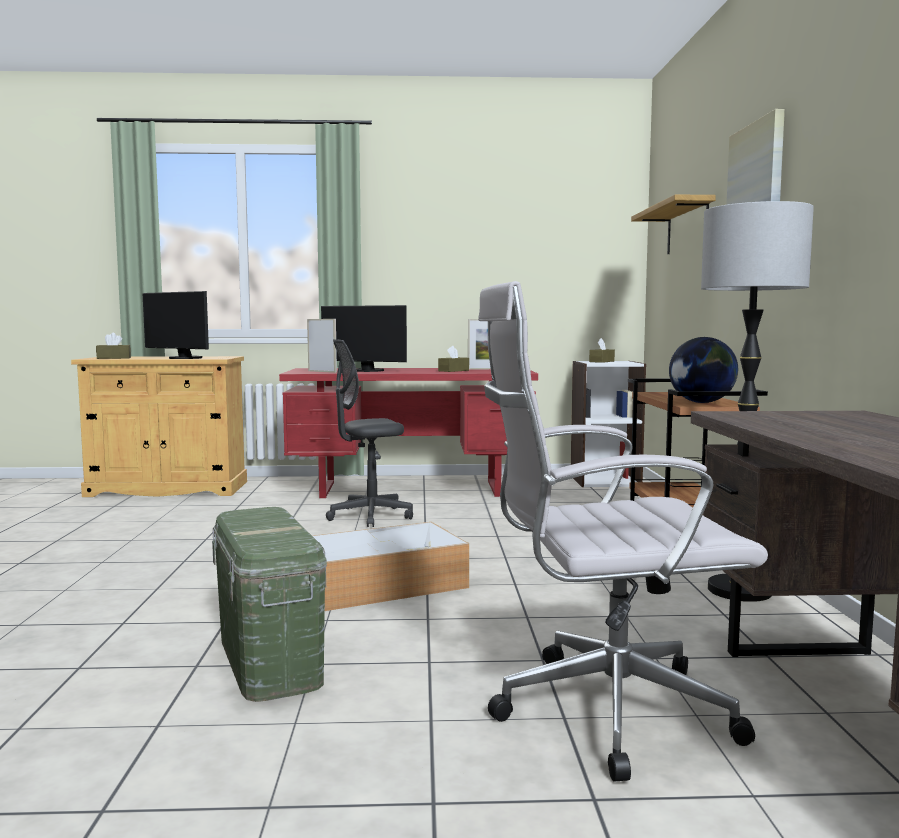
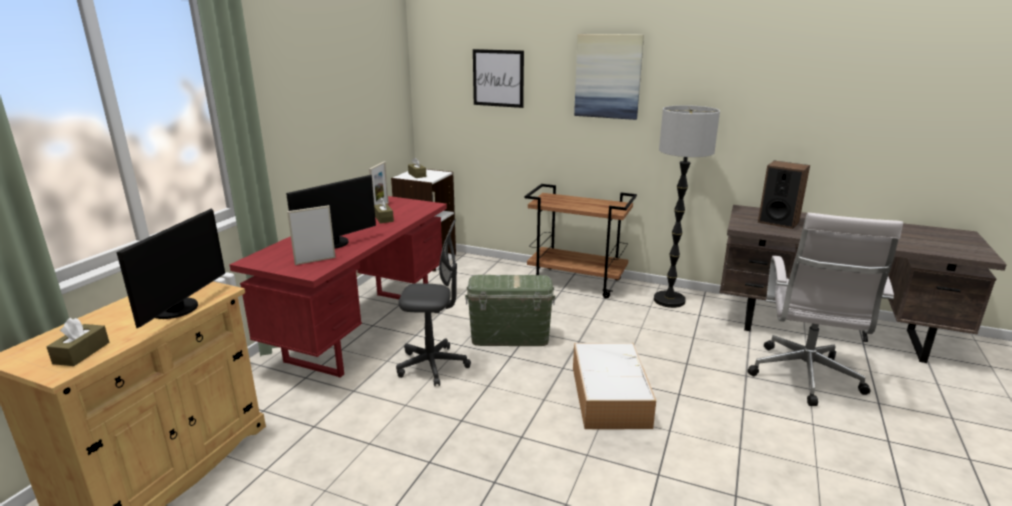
camera: 65 degrees left, 15 degrees up
(182, 358) = (179, 309): monitor -> monitor turned 45 degrees counterclockwise
(270, 660) = (732, 463): green storage box -> green storage box (510, 337)
(370, 516) = (432, 366): grey office chair -> grey office chair turned 90 degrees counterclockwise
(687, 228) = (498, 78): shelf -> picture
(701, 402) = (606, 207): globe -> none
(822, 422) = (778, 222): none -> speaker

